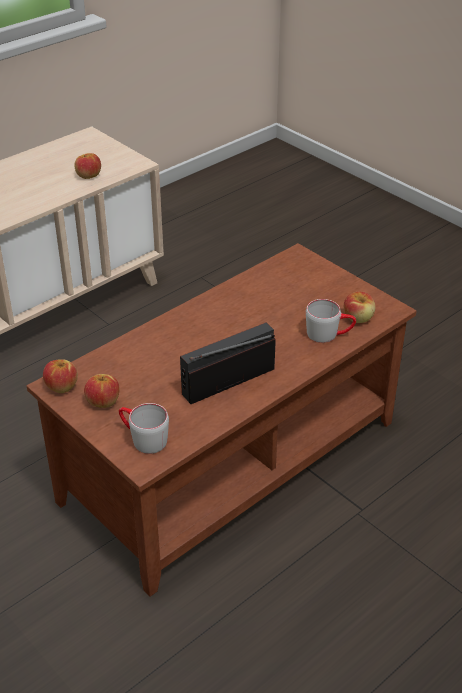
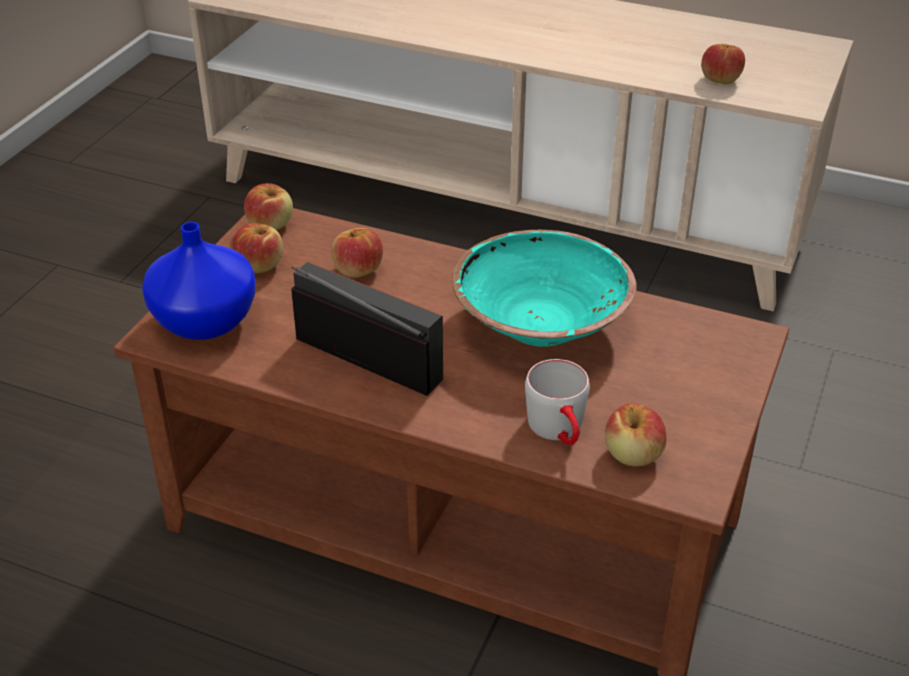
camera: 65 degrees right, 0 degrees up
(141, 363) = (357, 270): none -> apple
(143, 439) = (204, 320): grey mug -> blue vase
(242, 313) = (540, 324): none -> turquoise bowl

